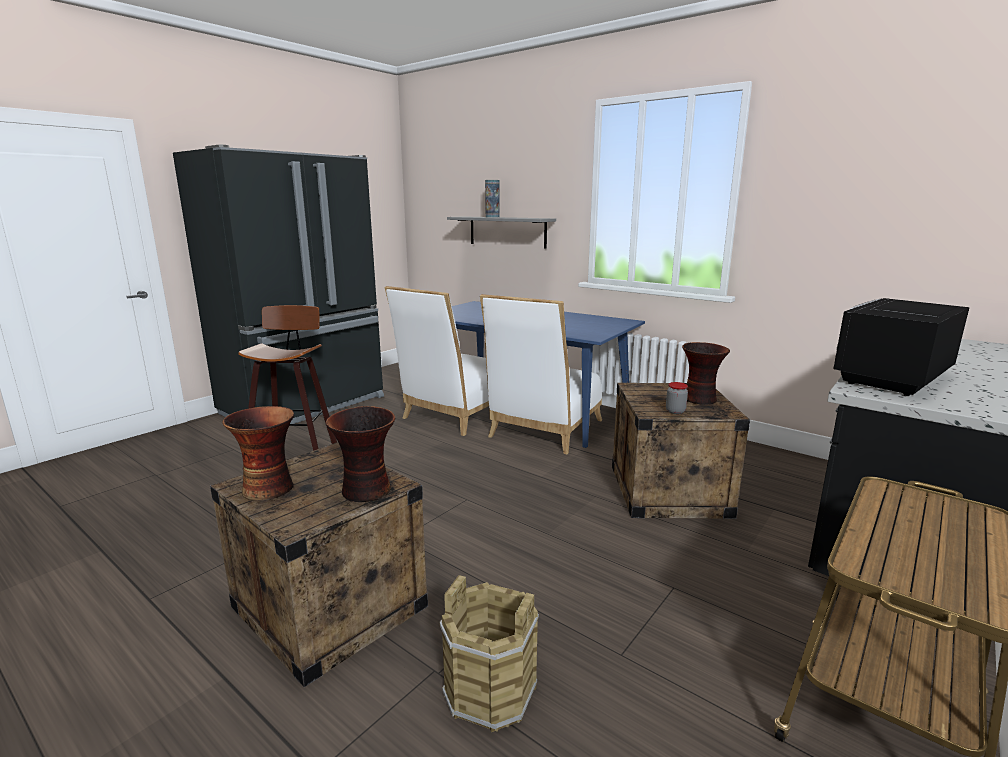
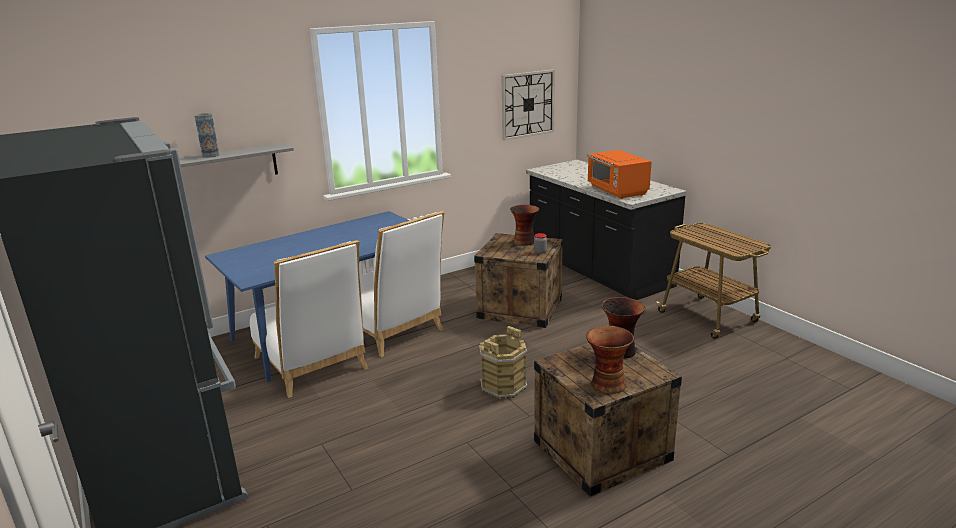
camera: 70 degrees left, 5 degrees up
(295, 454) = (326, 473): stool -> none
(489, 692) = (683, 399): brown bucket -> brown bucket (503, 386)
(890, 378) = (617, 191): black microwave -> orange microwave
(915, 220) = (527, 104): none -> wall clock

